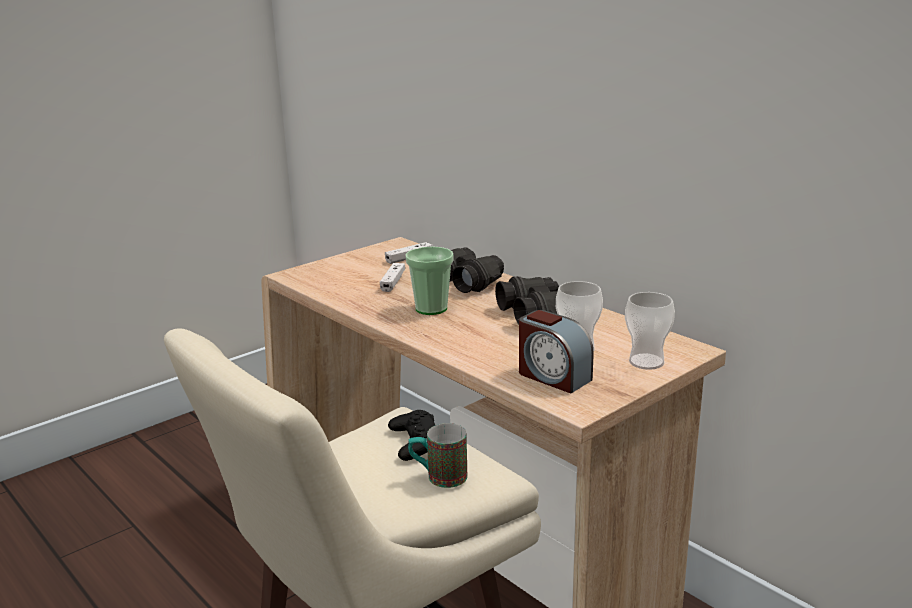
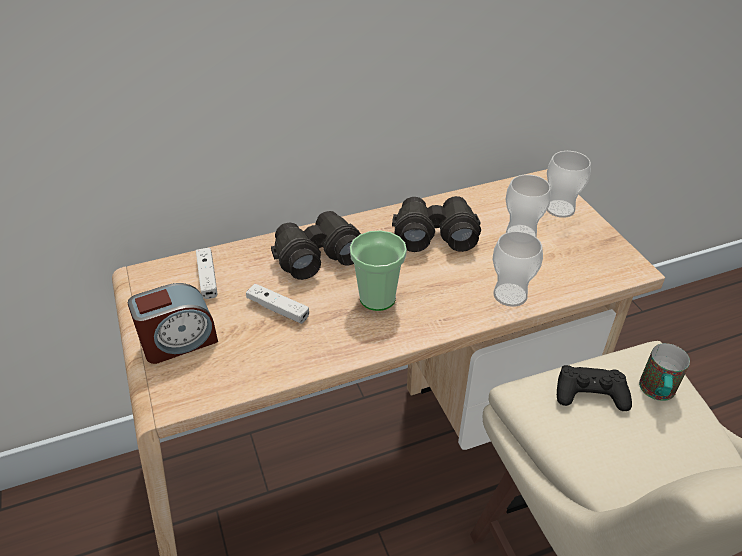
camera: 70 degrees left, 20 degrees up
(479, 355) = (510, 295): none -> cup
(553, 376) = (571, 264): alarm clock -> alarm clock (179, 341)

